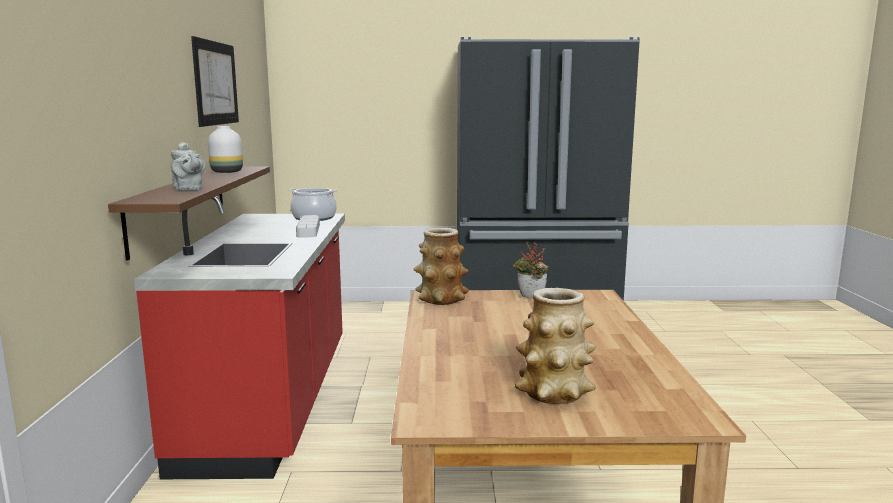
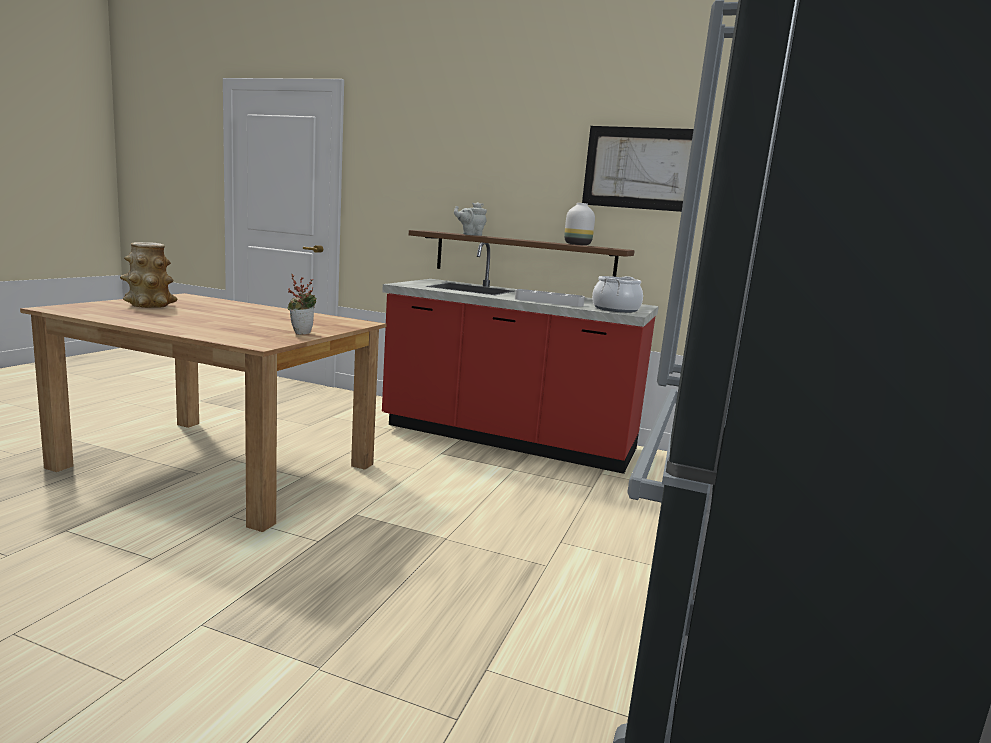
camera: 110 degrees right, 0 degrees up
(441, 299) = (347, 322): vase -> none

